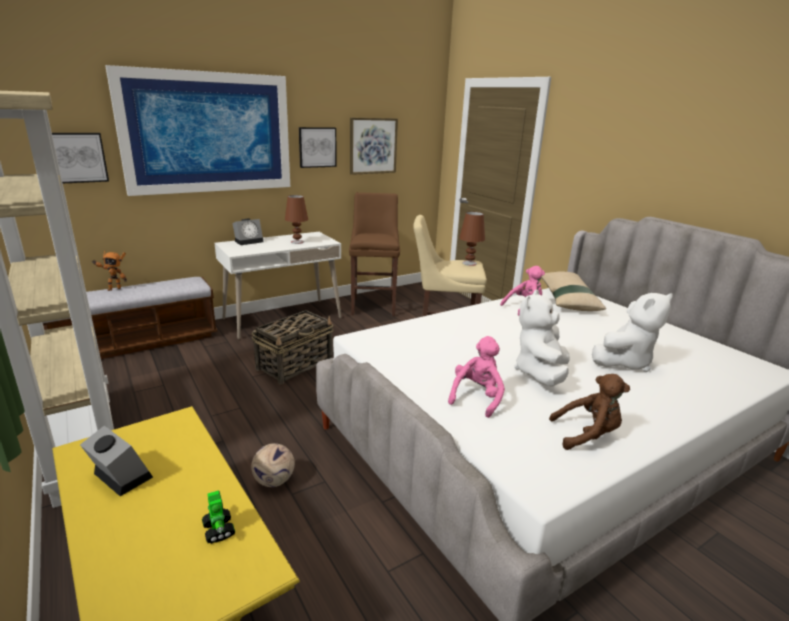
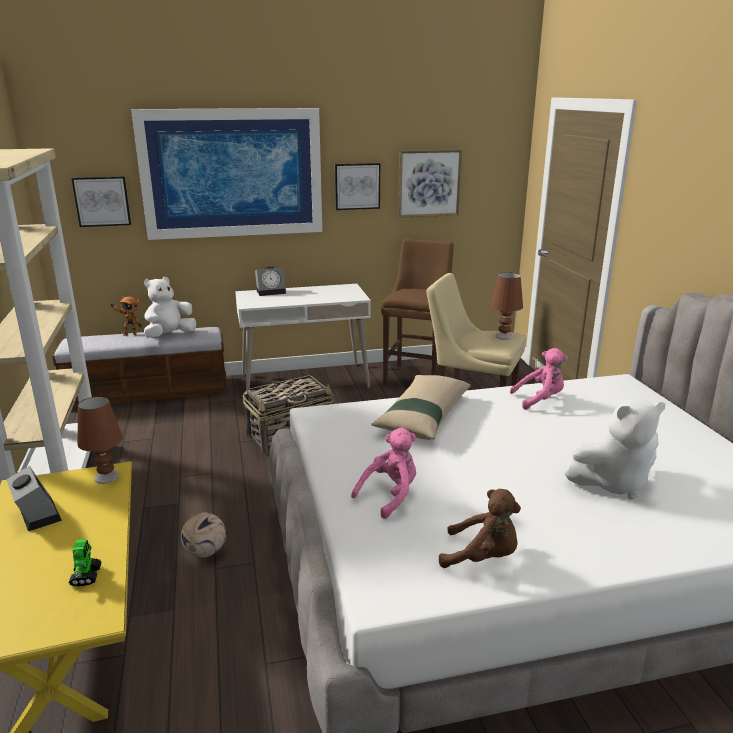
camera: 20 degrees right, 0 degrees up
(297, 242) = (322, 295): brown table lamp -> brown table lamp (107, 477)
(540, 374) = (488, 481): white plush toy -> white plush toy (169, 335)
(567, 299) = (610, 394): beige pillow -> beige pillow (423, 416)

